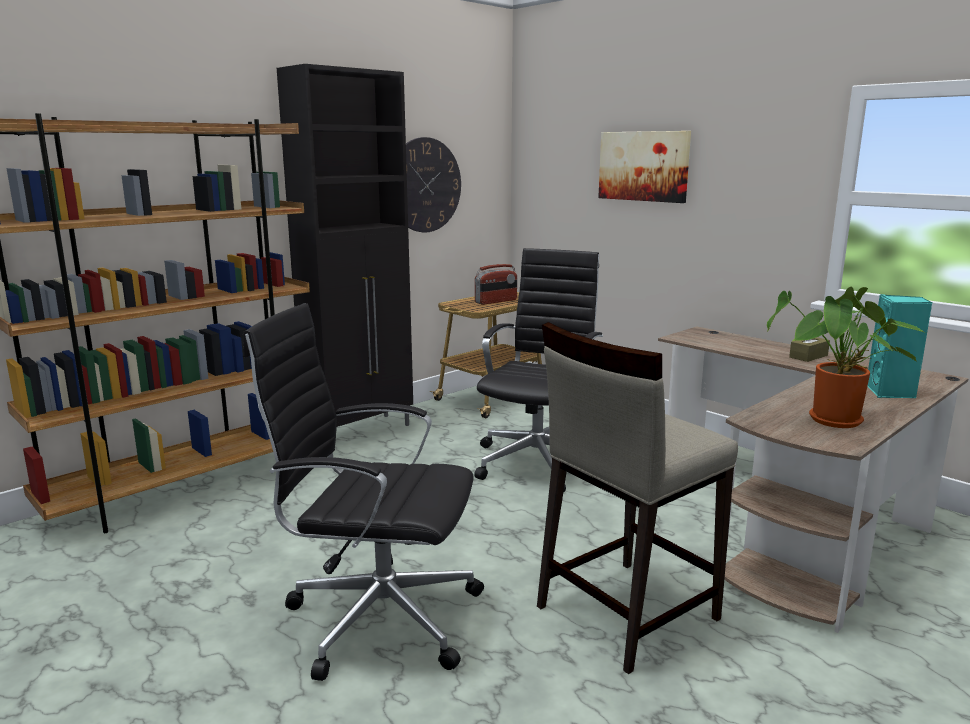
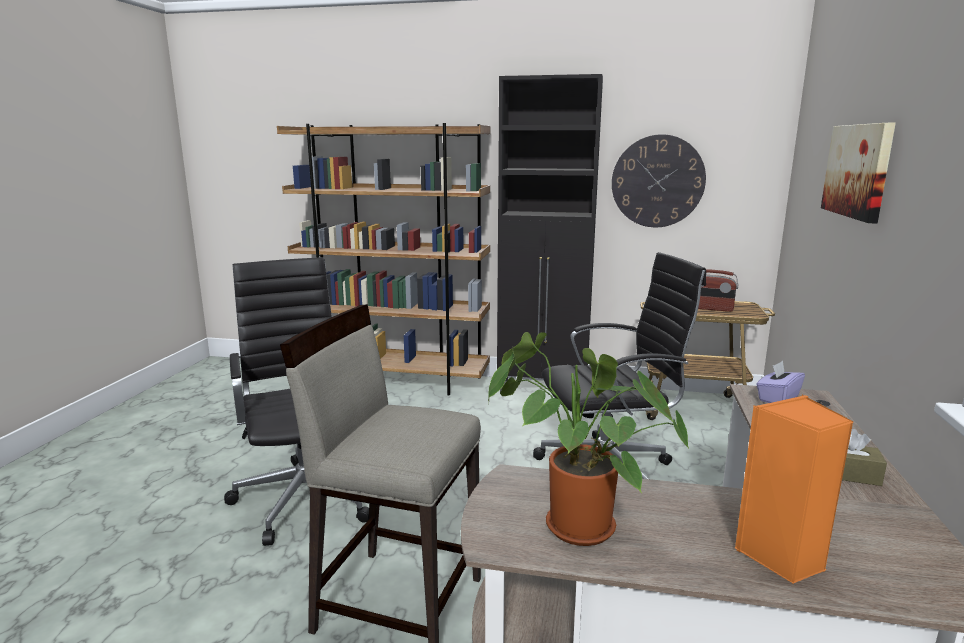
camera: 55 degrees right, 0 degrees up
(696, 337) = (777, 398): none -> purple tissue box
(890, 393) = (781, 558): turquoise speaker -> orange speaker

